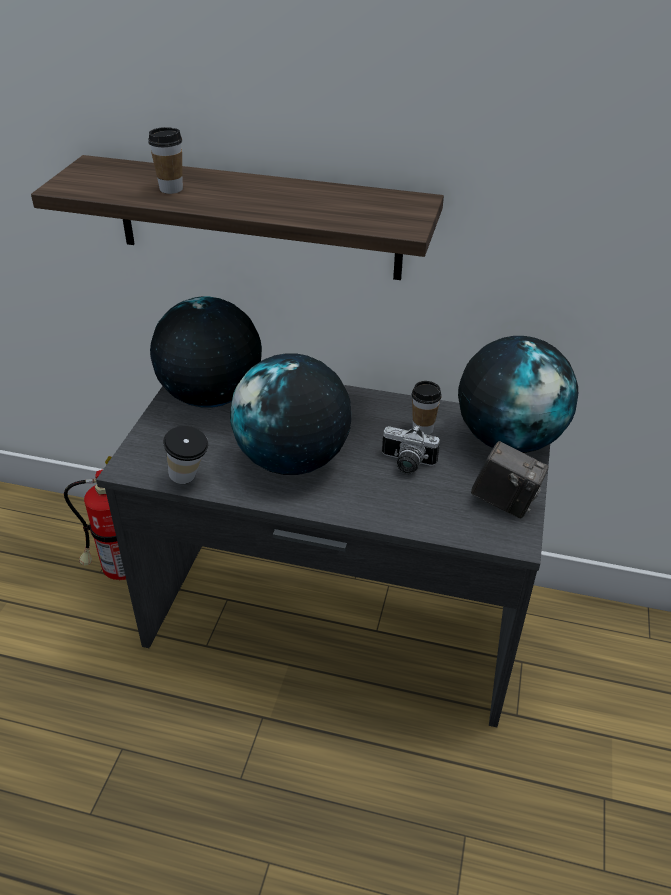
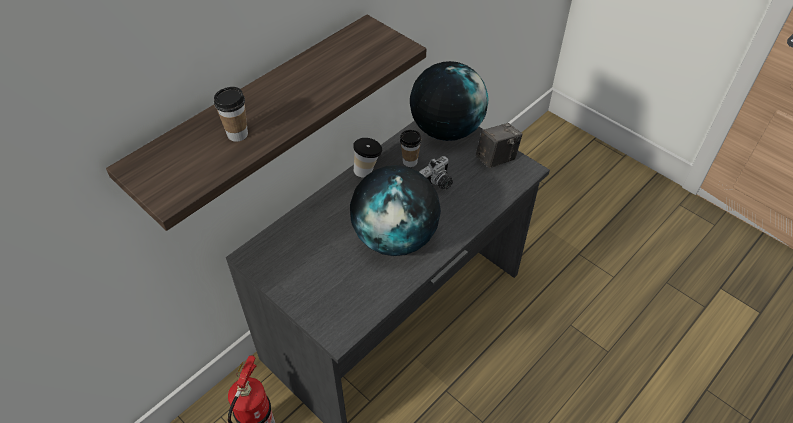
camera: 60 degrees left, 10 degrees up
(189, 479) = (376, 302): cup -> cup (368, 170)
(211, 397) = (291, 256): globe -> none

